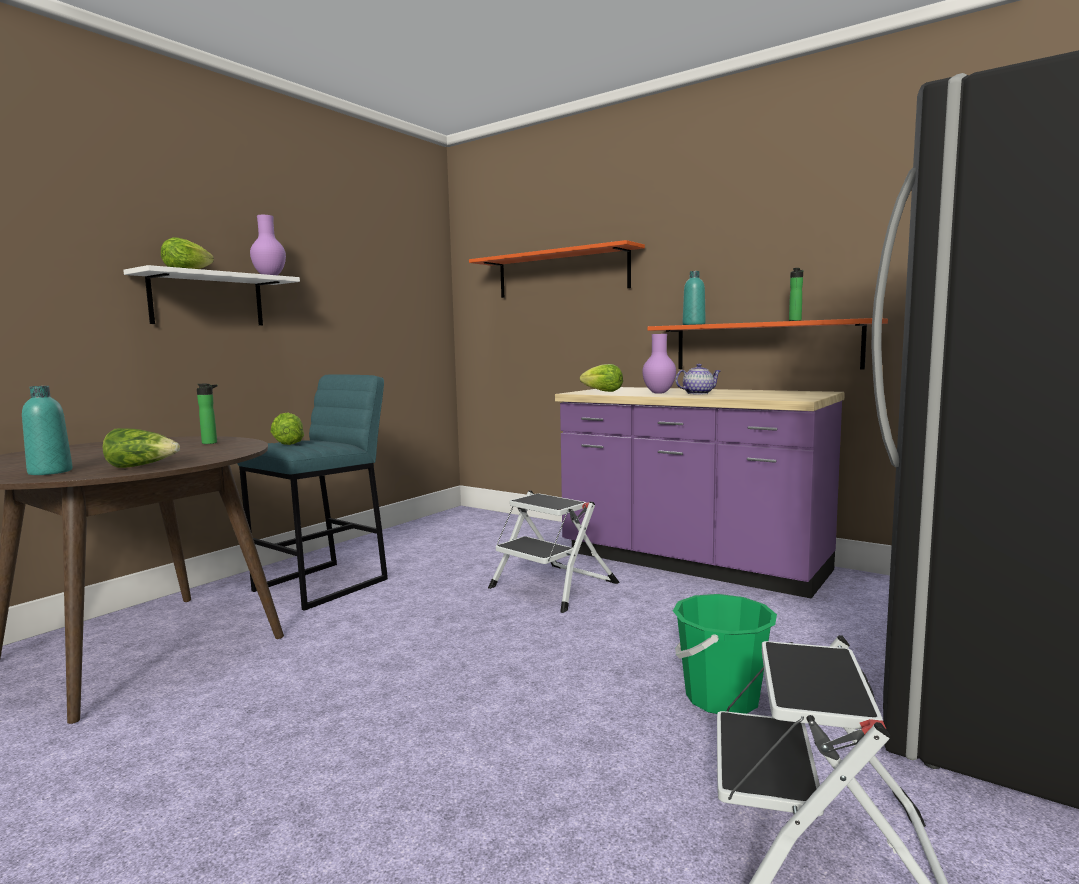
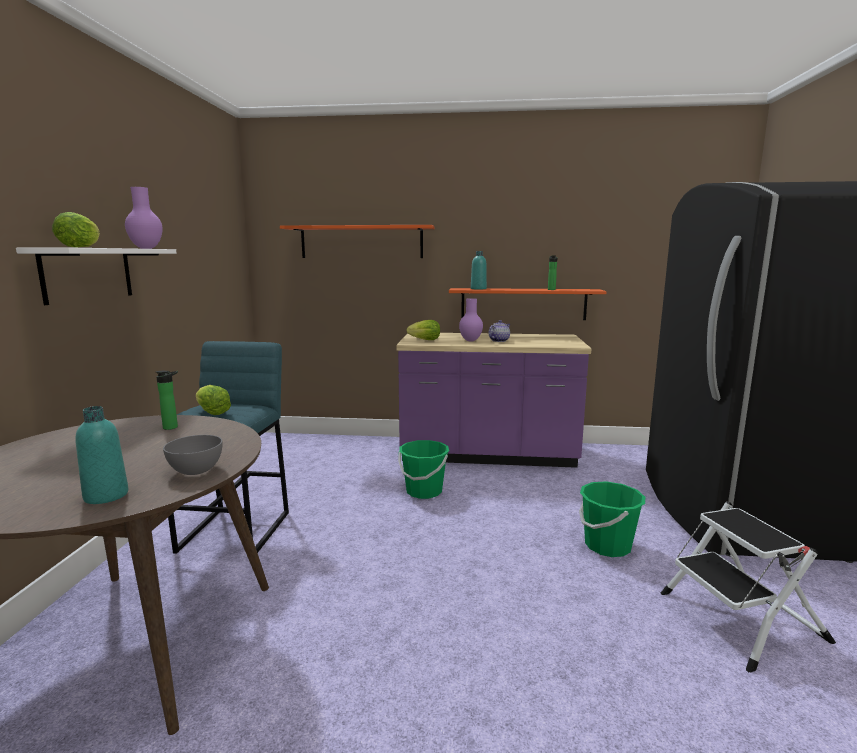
camera: 30 degrees left, 5 degrees up
(142, 466) = (195, 471): lettuce -> grey bowl
(554, 586) = (424, 491): step ladder -> green bucket

